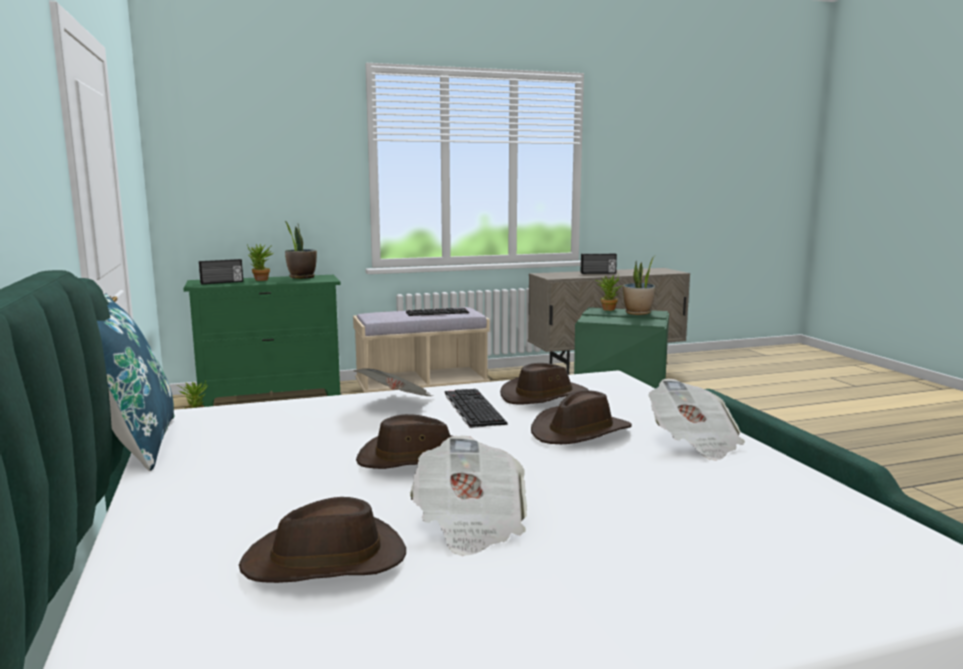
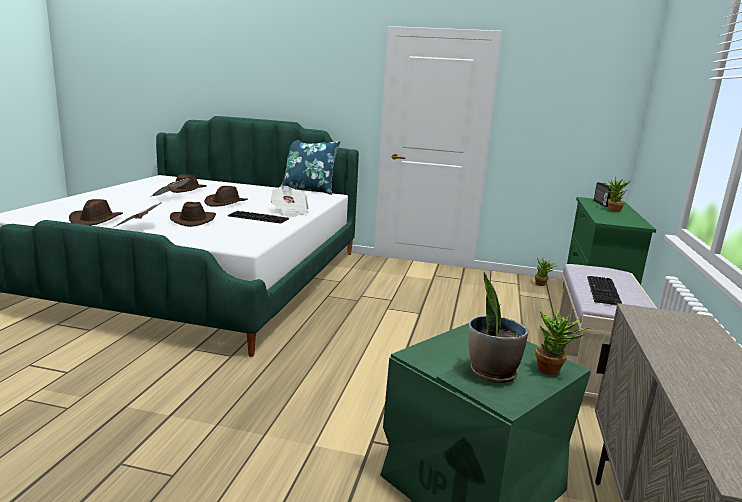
camera: 120 degrees right, 5 degrees up
(302, 277) = (628, 219): potted plant -> none
(544, 396) = (247, 229): brown hat -> brown hat (96, 220)
(598, 273) = (707, 364): radio -> none

